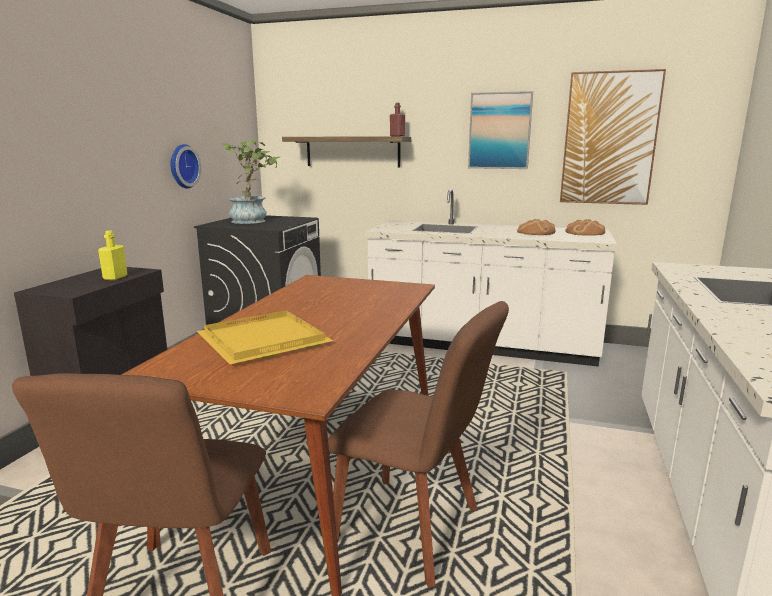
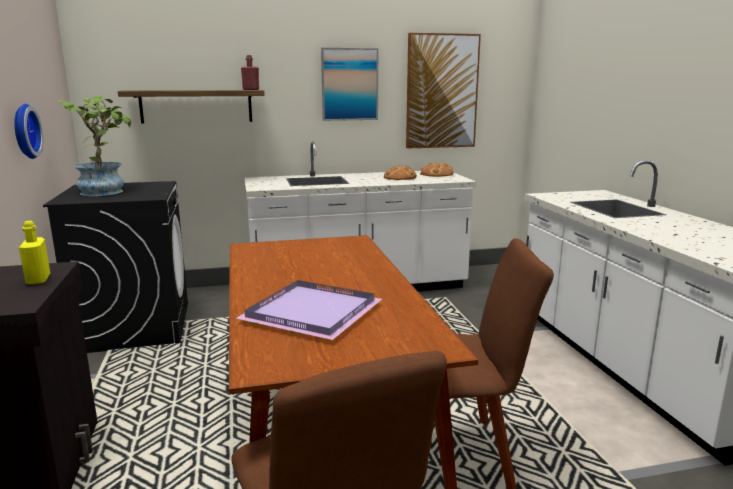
camera: 30 degrees left, 0 degrees up
(261, 340) = (309, 313): yellow tray -> purple tray

